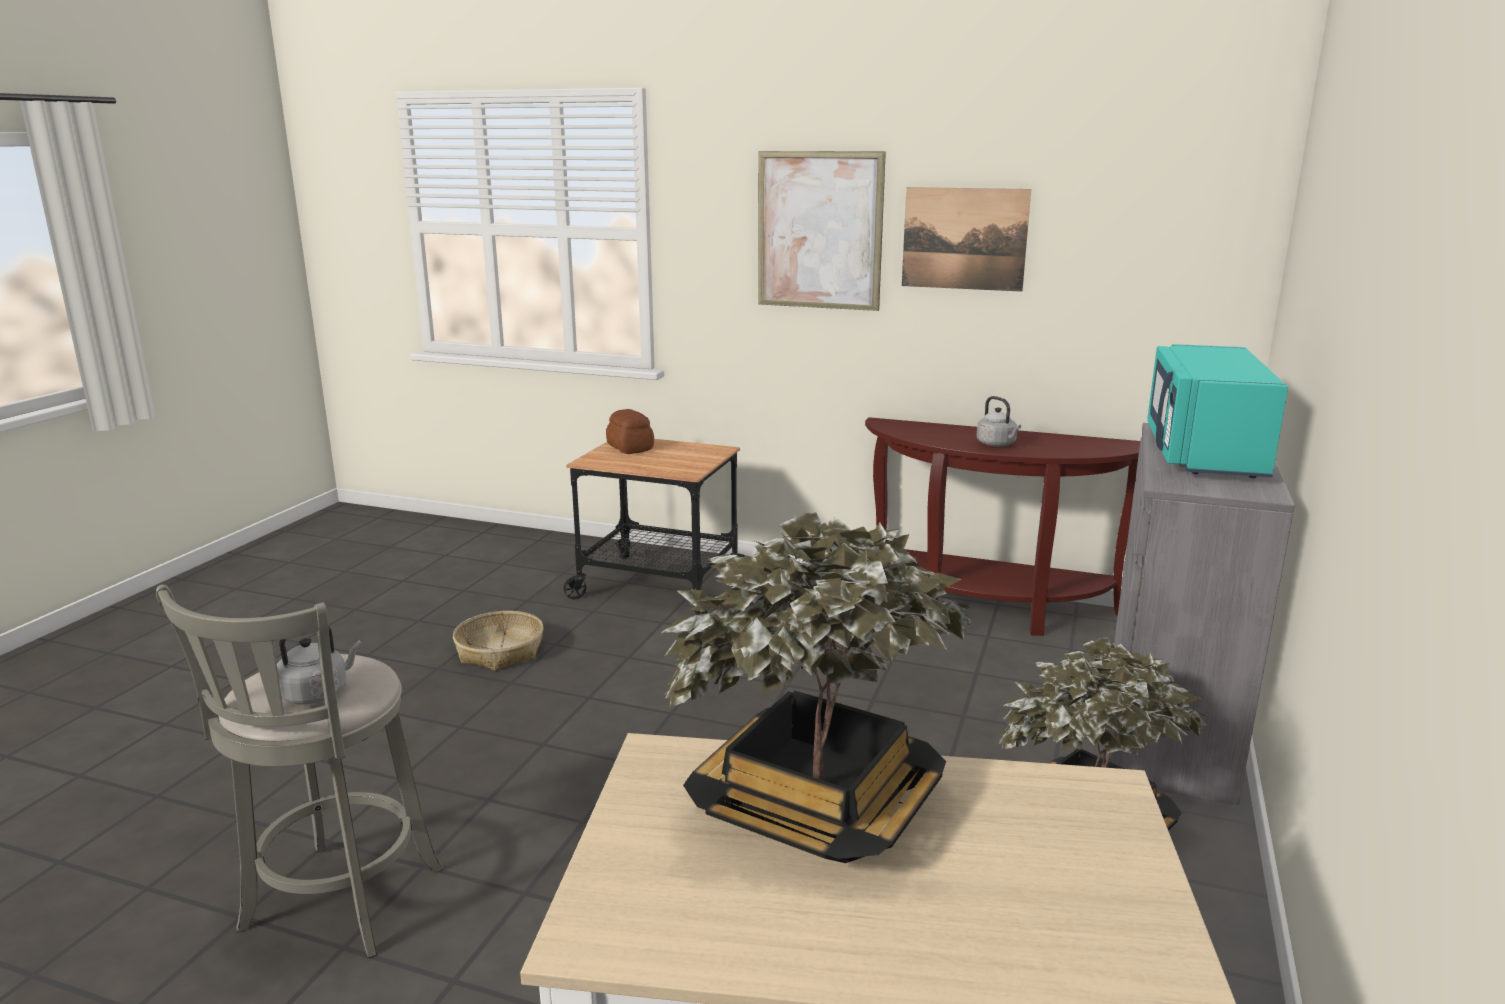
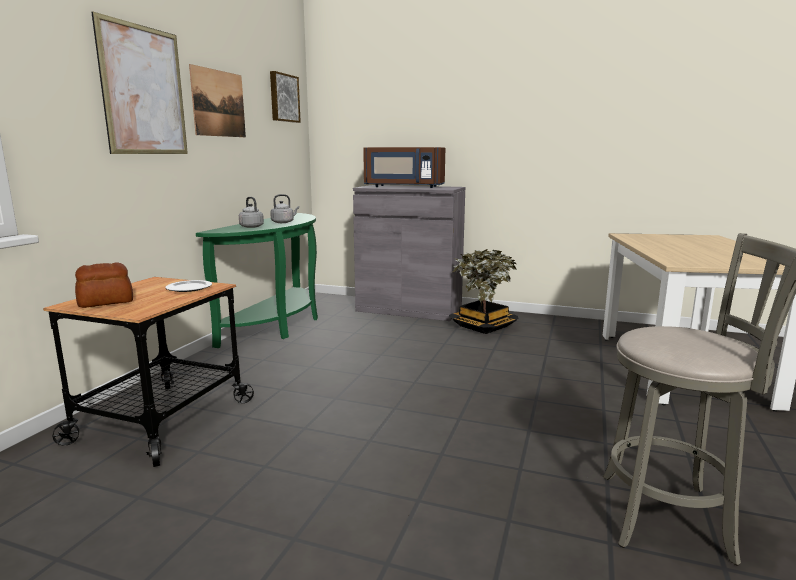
camera: 90 degrees left, 5 degrees down
(318, 693) = (696, 335): grey kettle -> grey kettle (251, 226)
(500, 651) = (267, 498): basket -> none
(681, 465) = (189, 288): none -> plate
(817, 807) = (680, 251): potted plant -> none
(987, 608) = (278, 325): brown console table -> green console table
(1174, 217) = (283, 98): none -> picture
(1202, 453) = (404, 187): turquoise microwave -> brown microwave

